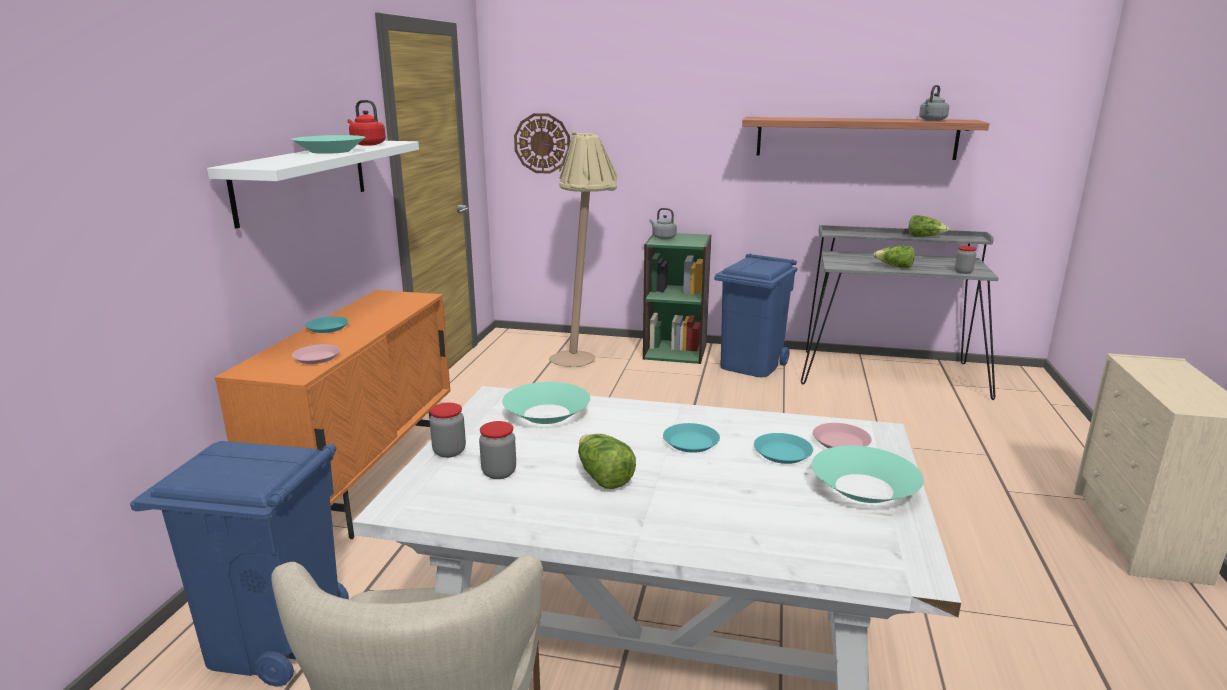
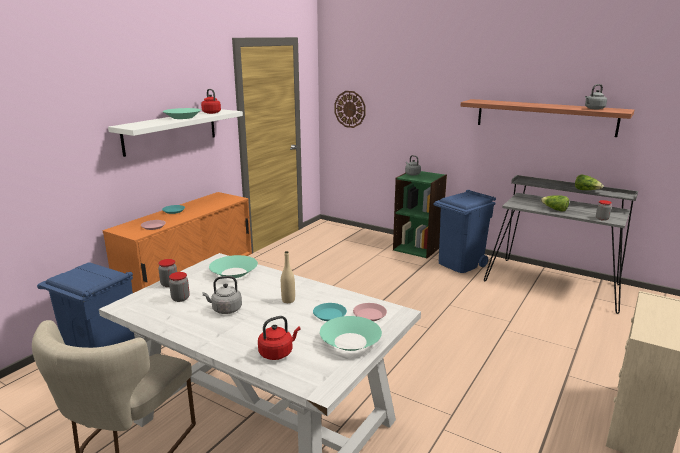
camera: 20 degrees right, 0 degrees up
(583, 358) = (357, 244): beige floor lamp -> none
(603, 477) = (225, 309): lettuce -> grey kettle
(691, 442) = (288, 300): turquoise plate -> beige bottle
(776, 530) = (277, 353): none -> red kettle

